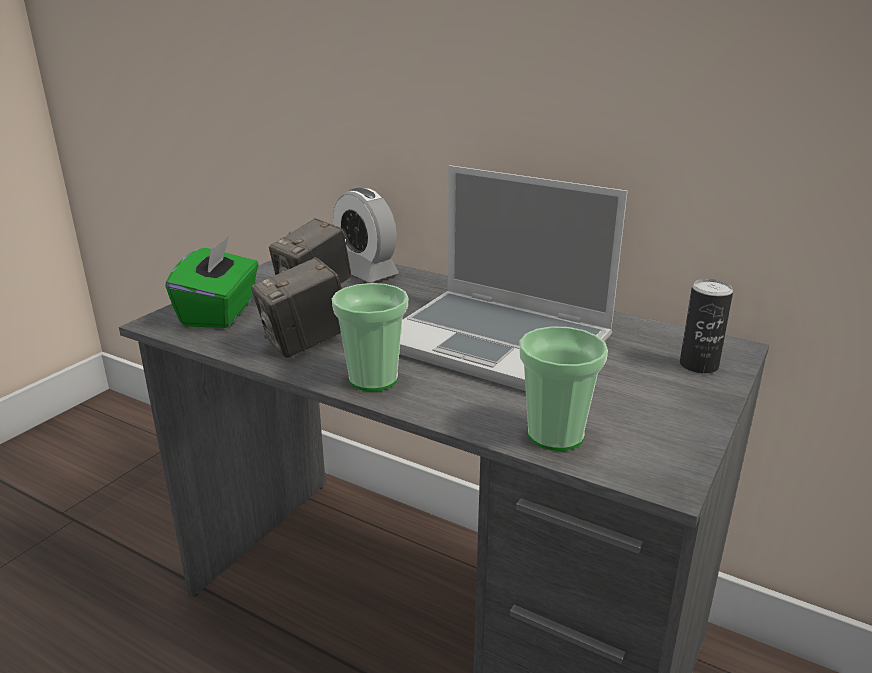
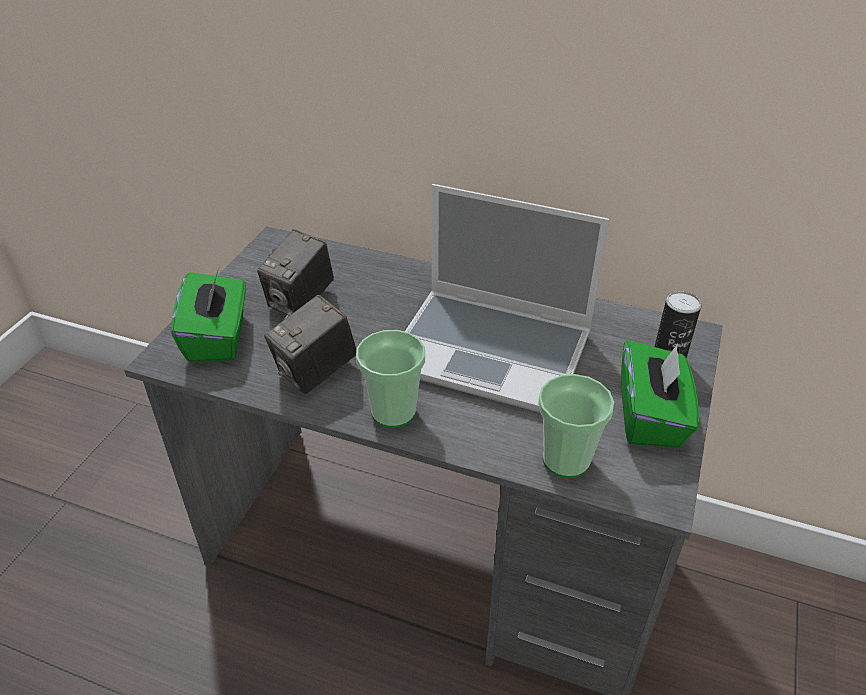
camera: 10 degrees left, 15 degrees up
(366, 272) = (341, 263): alarm clock -> none
(667, 409) = (651, 417): none -> green tissue box

